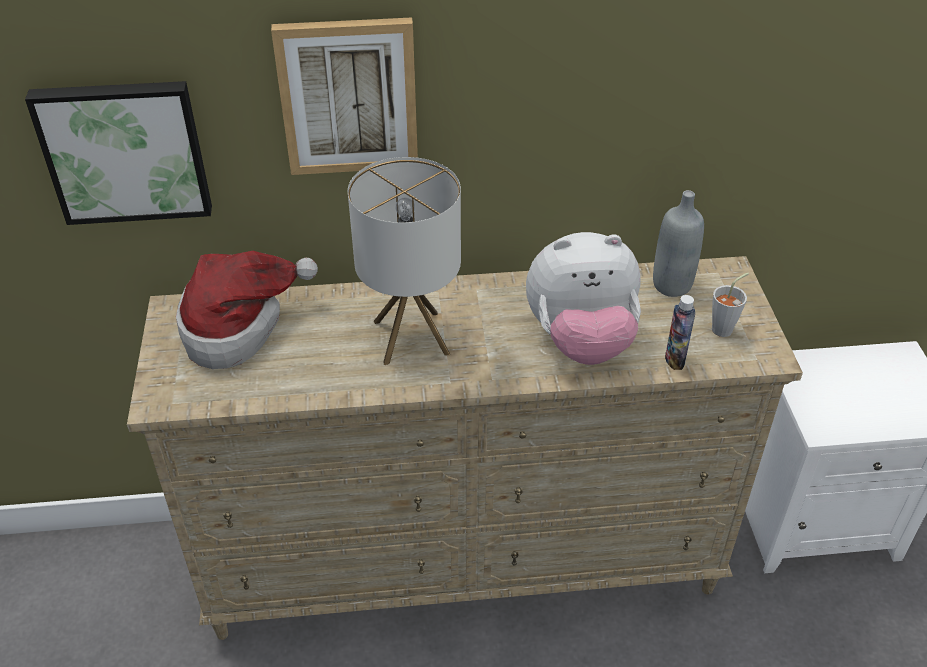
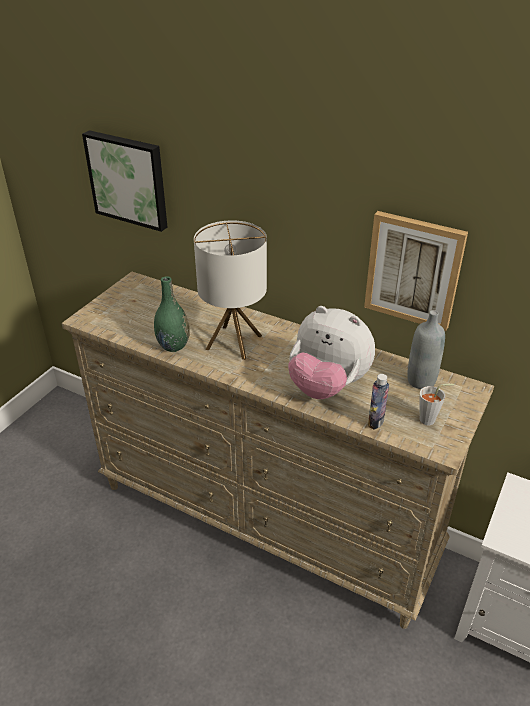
camera: 35 degrees right, 5 degrees down
(238, 327) = (155, 301): hat -> none
(335, 380) = (173, 346): none -> green vase
(348, 96) = (241, 179): picture -> picture (413, 270)

